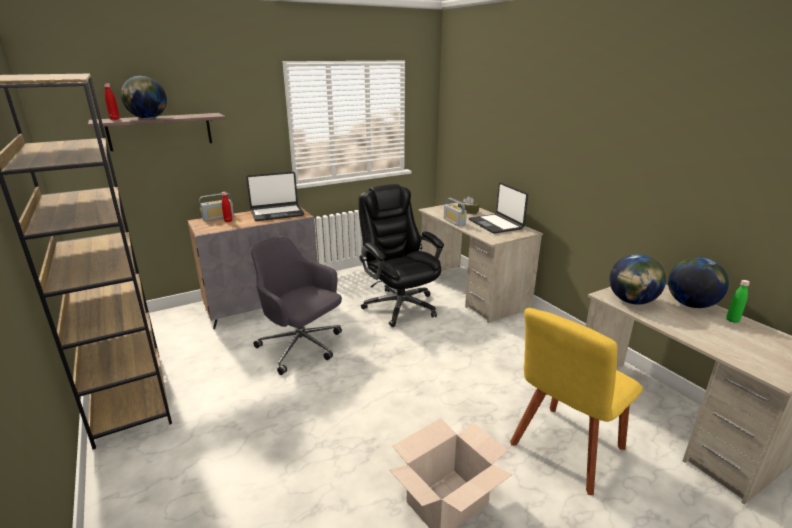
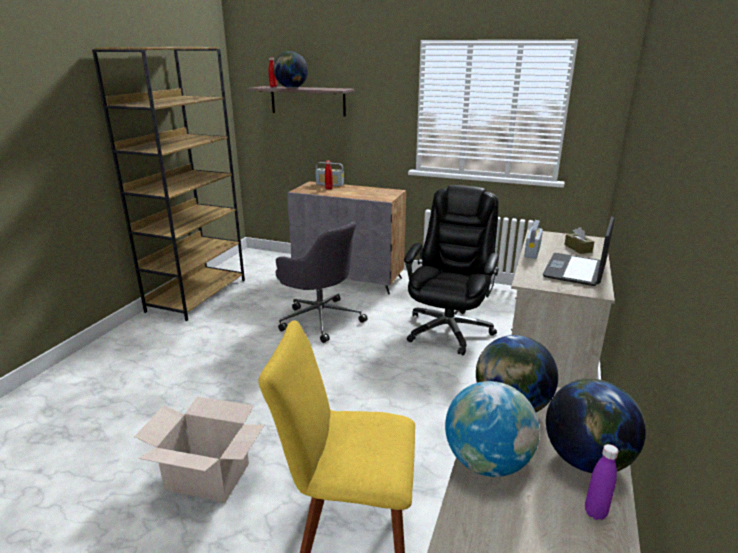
camera: 50 degrees right, 0 degrees up
(277, 213) = (372, 192): laptop -> none
(302, 347) = (320, 319): grey office chair -> grey office chair turned 135 degrees clockwise
(681, 328) = (487, 463): none -> globe
(732, 320) = (595, 512): green bottle -> purple bottle

